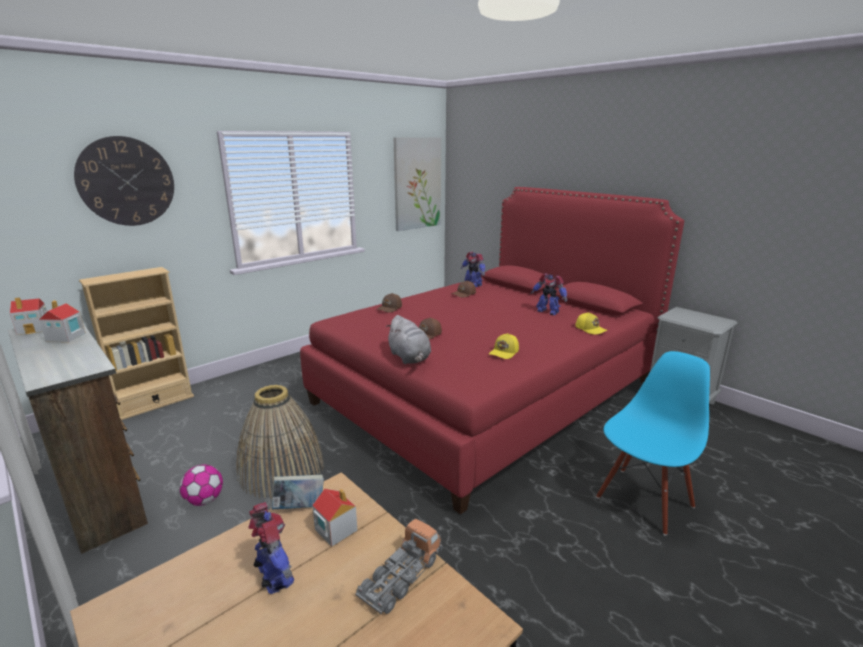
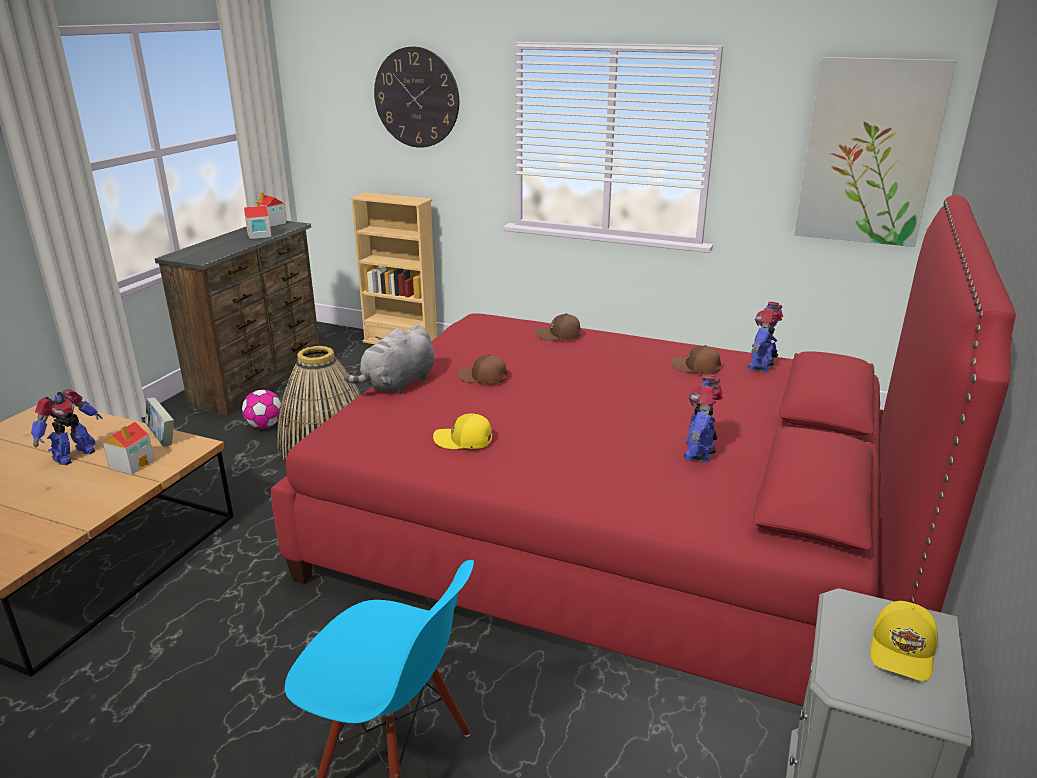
camera: 65 degrees right, 5 degrees up
(401, 577) = (68, 512): toy truck -> none
(590, 329) = (648, 505): yellow cap -> yellow cap (903, 650)

